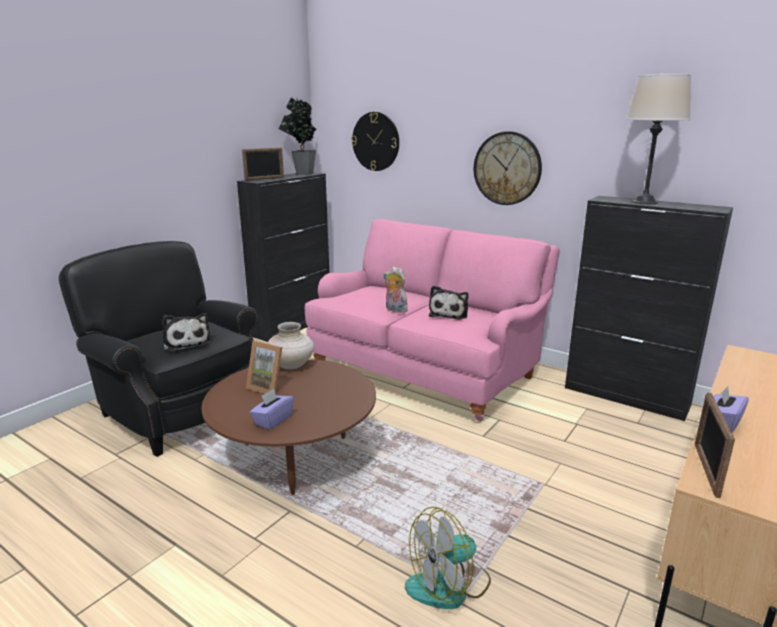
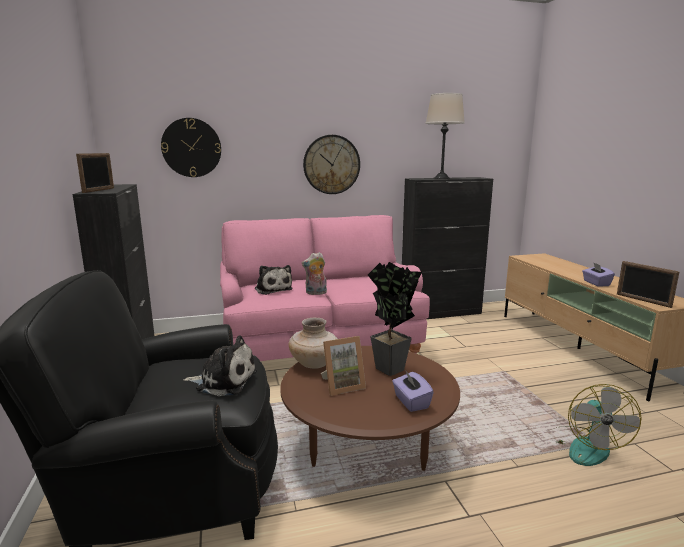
camera: 50 degrees left, 5 degrees down
(302, 174) = (115, 185): potted plant -> potted plant (391, 371)
(449, 314) = (356, 284): plush toy -> plush toy (273, 289)

